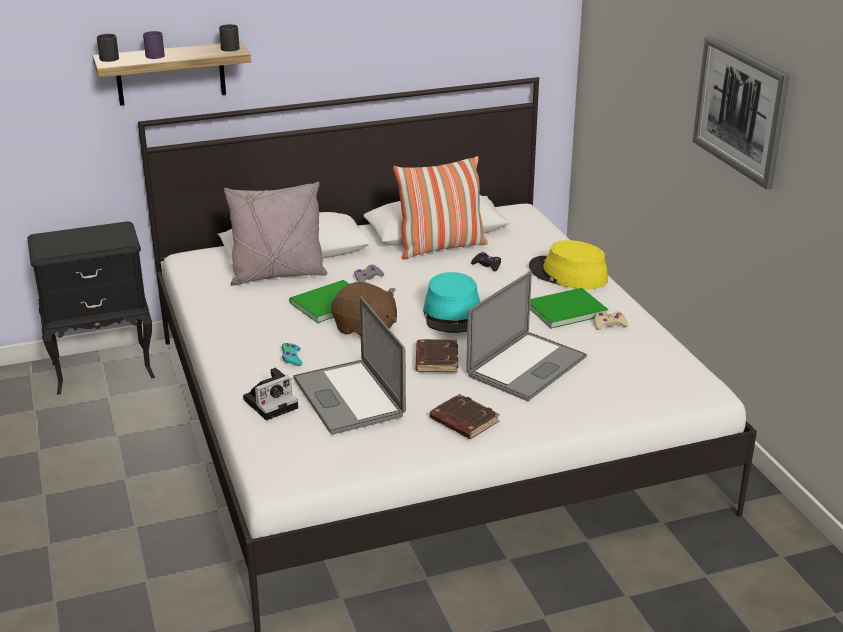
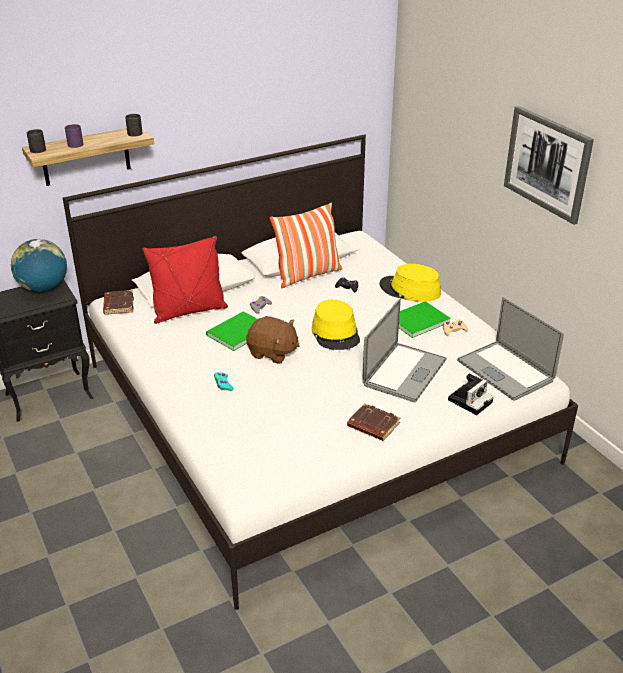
camera: 10 degrees left, 5 degrees up
(105, 232) = (43, 289): none -> globe
(272, 403) = (220, 426): camera -> camera (470, 400)
(278, 275) = (189, 311): purple pillow -> red pillow
(348, 397) = (279, 414): laptop -> laptop (505, 370)
(435, 360) = (335, 374): brown book -> brown book (118, 305)
(453, 315) = (336, 333): turquoise hat -> yellow hat

